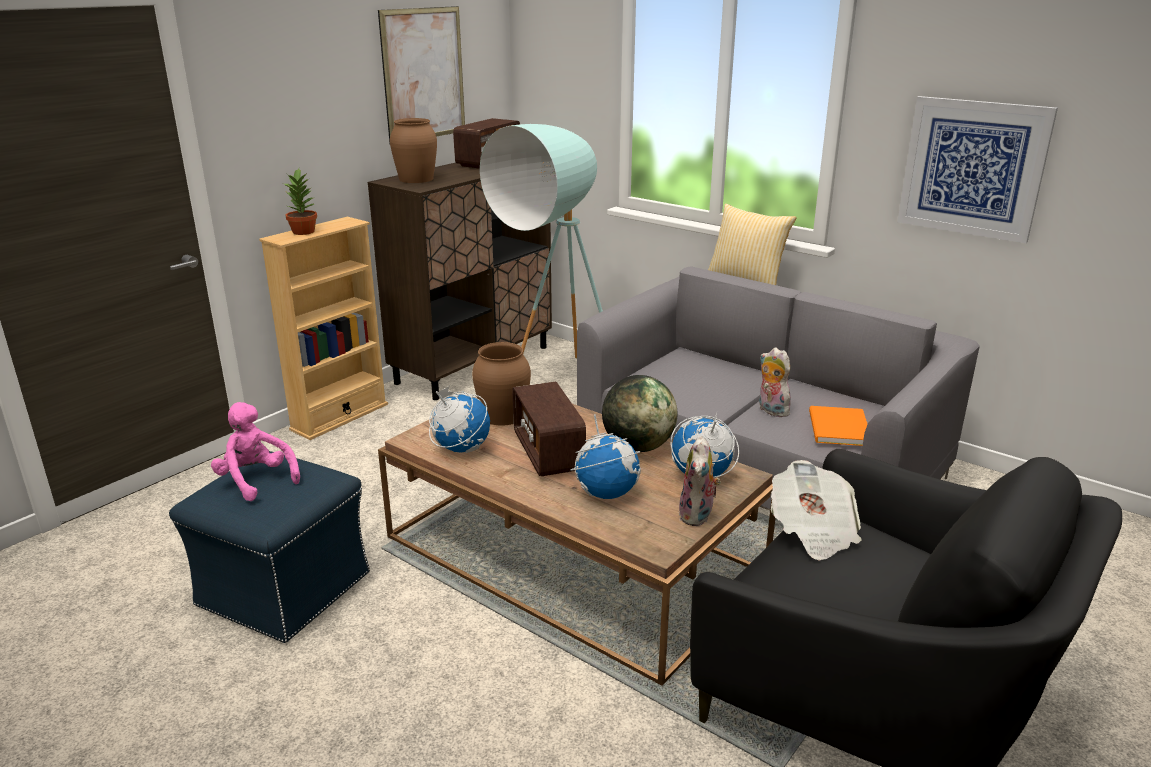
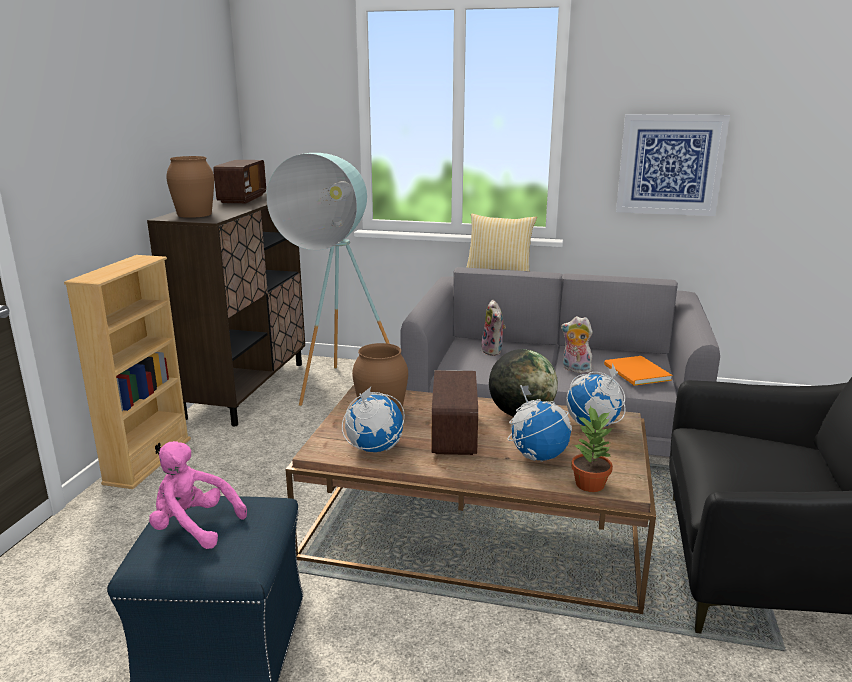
camera: 25 degrees left, 5 degrees down
(304, 232) = (109, 270): potted plant -> potted plant (590, 484)
(424, 74) = (181, 117): picture -> none
(548, 453) = (454, 435): radio -> radio turned 45 degrees clockwise
(698, 516) = (626, 456): plush toy -> plush toy (493, 351)
(813, 531) = (716, 446): newspaper -> none

